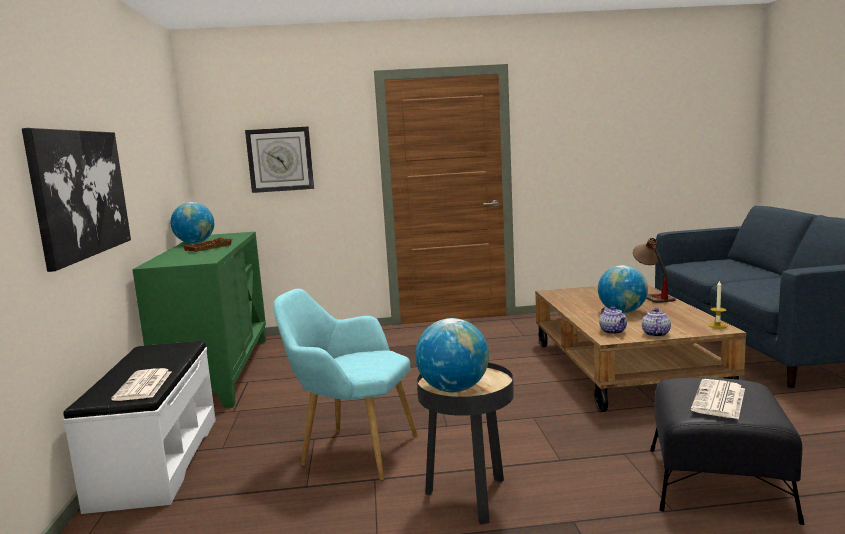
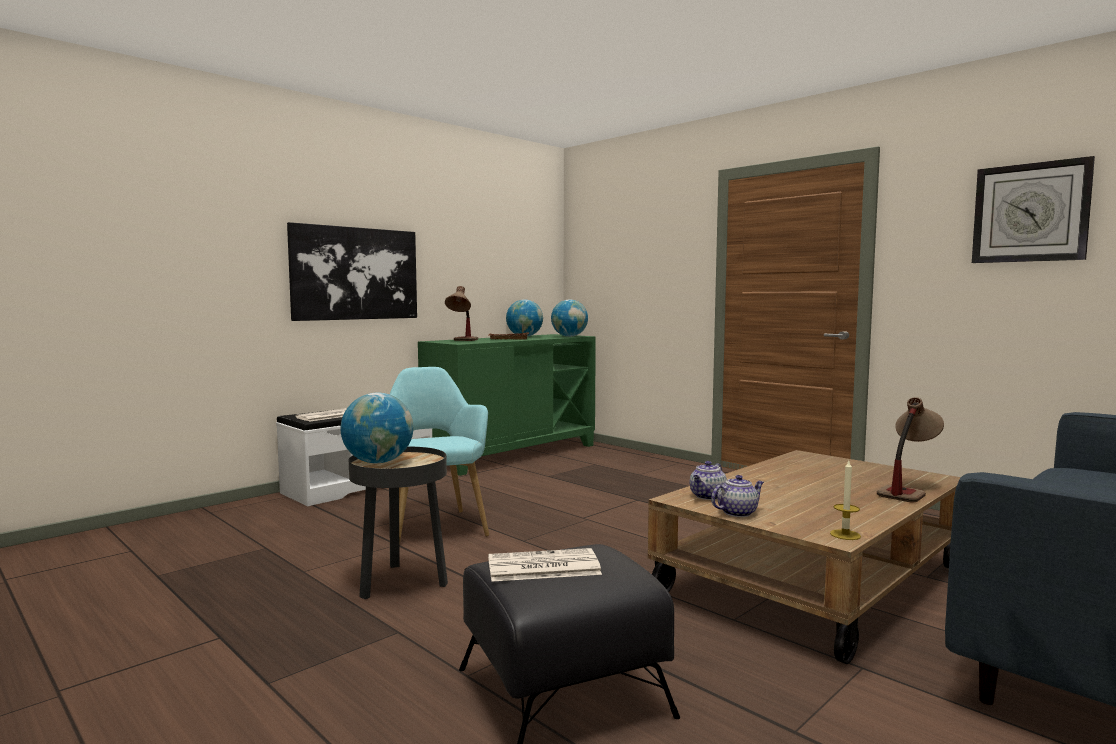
camera: 50 degrees right, 5 degrees down
(181, 258) = (462, 341): none -> table lamp
(280, 159) = (628, 267): wall clock -> wall clock (1030, 213)
(622, 312) = (797, 489): globe -> globe (569, 336)

